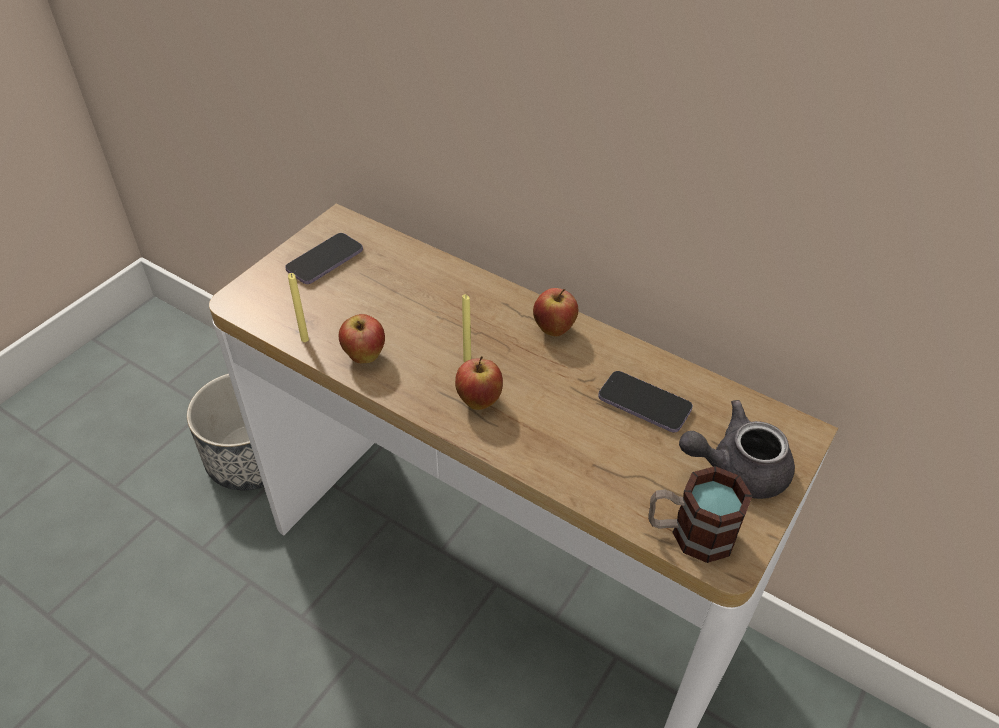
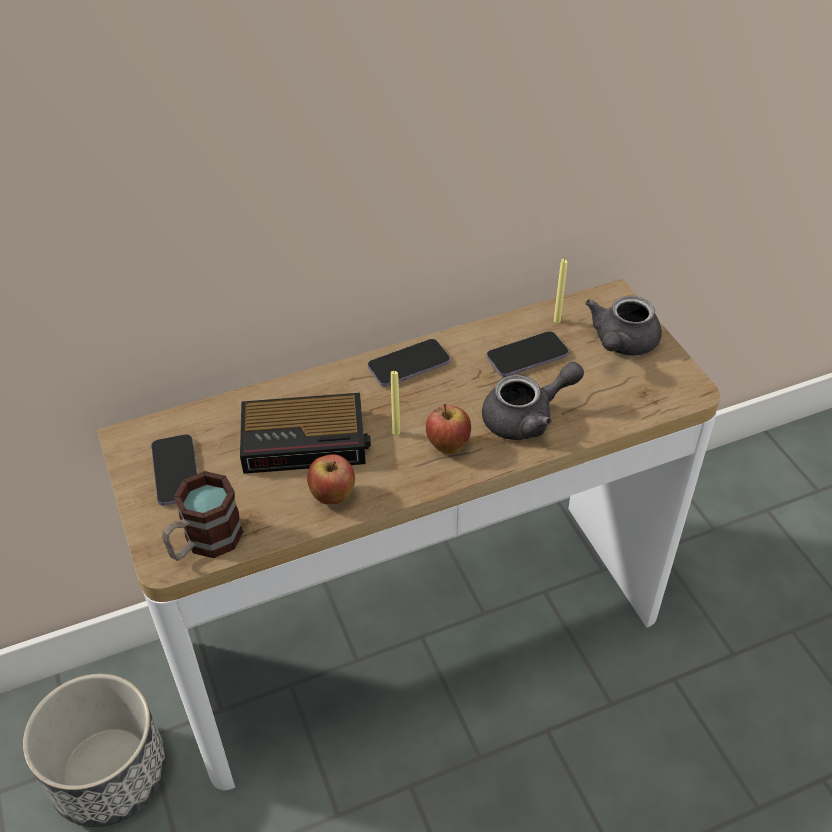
camera: 55 degrees left, 0 degrees up
(305, 339) = (271, 530): yellow candle -> yellow candle (557, 320)
(413, 312) = (307, 440): none -> alarm clock
(554, 329) = (409, 365): apple -> phone
(563, 440) = (527, 418): none -> grey teapot
(689, 533) = (658, 396): mug -> mug (204, 543)

